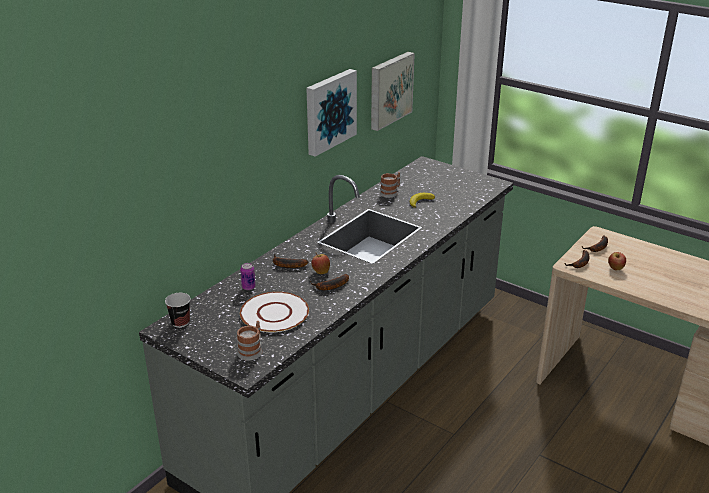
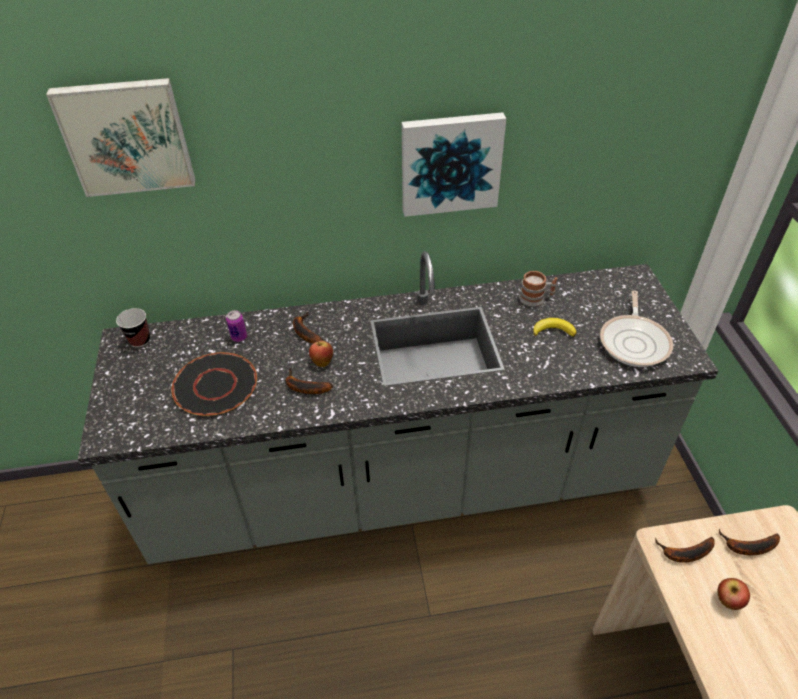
camera: 45 degrees right, 15 degrees up
(252, 350) = (140, 415): mug -> none
(275, 313) = (216, 385): white plate -> black plate
(389, 90) = (594, 159): picture -> picture (126, 136)
(464, 188) = (634, 342): none -> frying pan

